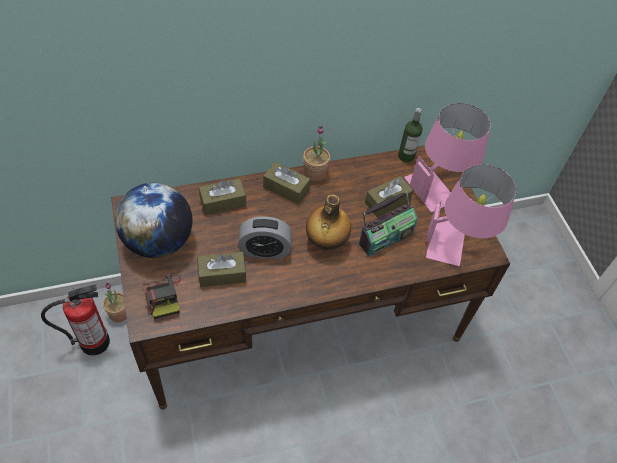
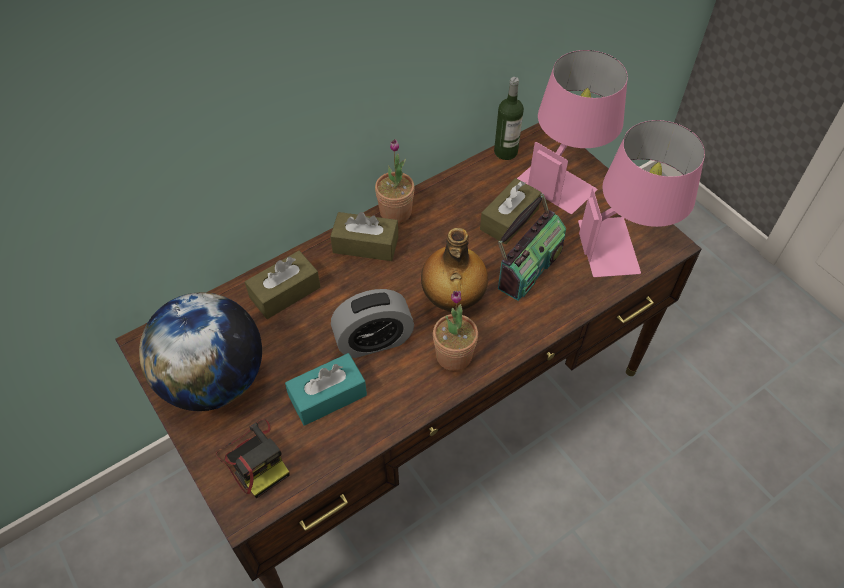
camera: 15 degrees left, 0 degrees up
(94, 342) = (151, 553): fire extinguisher -> none
(119, 314) = (171, 500): potted plant -> potted plant (454, 355)
(222, 274) = (328, 396): brown tissue box -> turquoise tissue box

